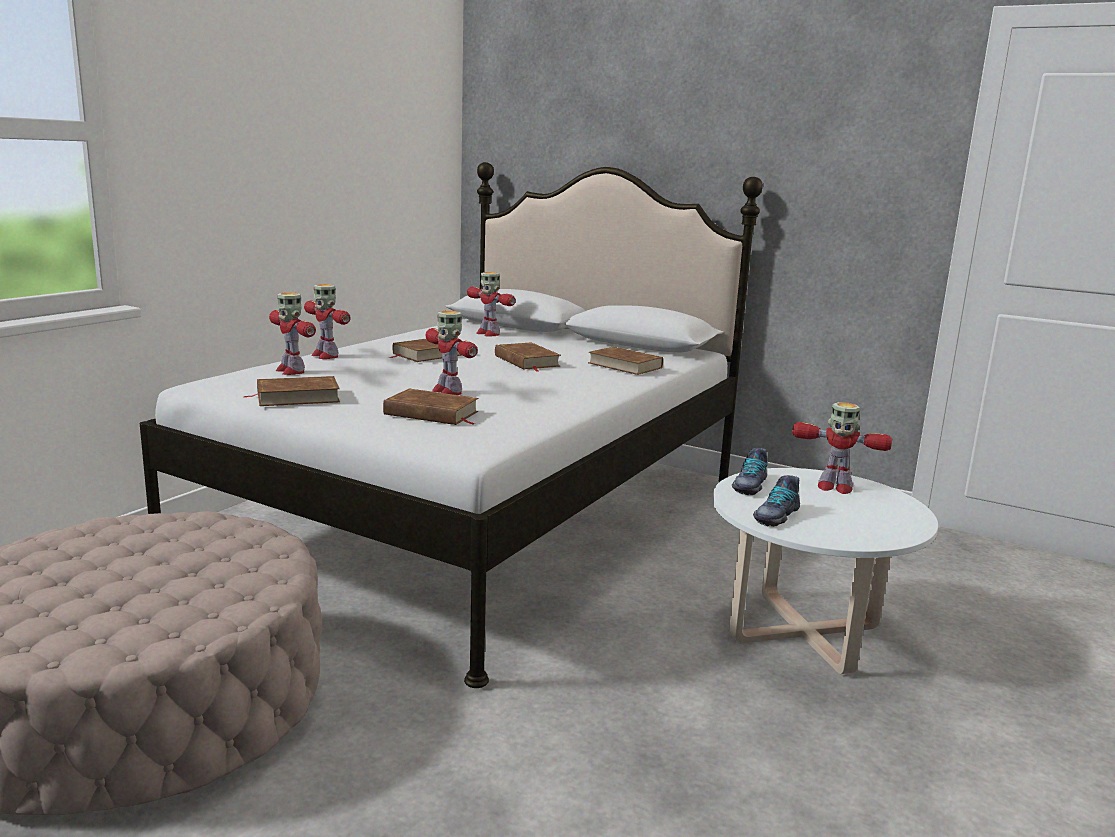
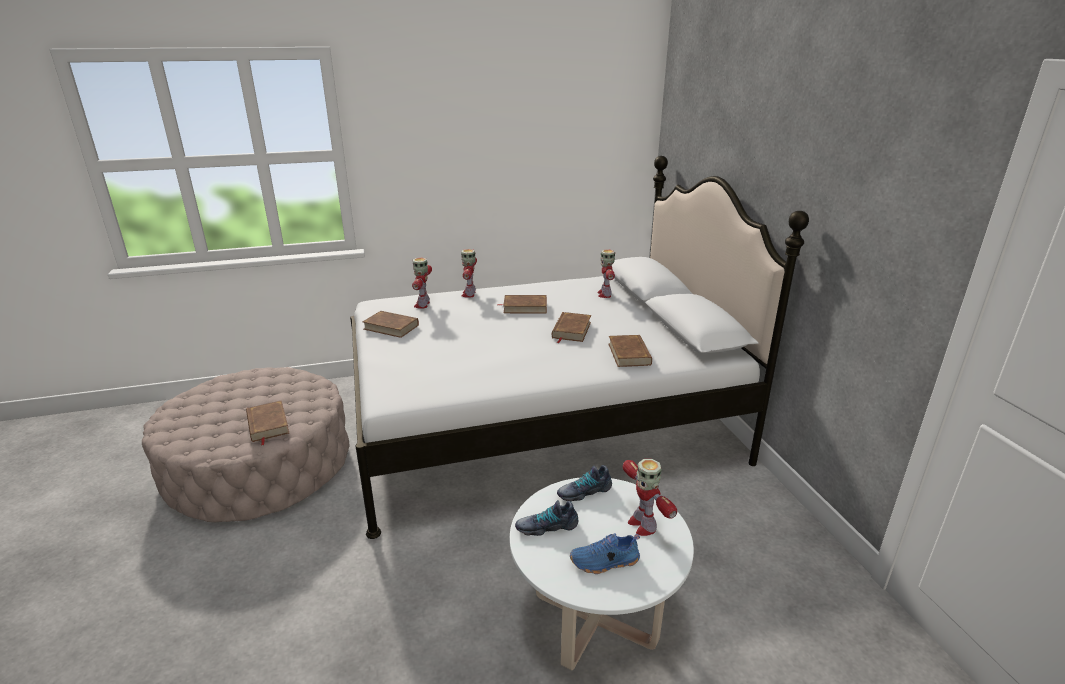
camera: 45 degrees right, 10 degrees up
(431, 413) = (424, 362): brown book -> brown book (267, 425)
(447, 391) = (470, 345): toy robot -> none
(863, 517) = (605, 563): none -> blue shoe

